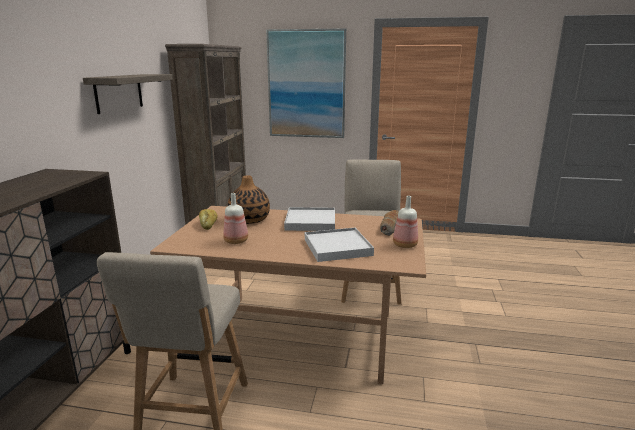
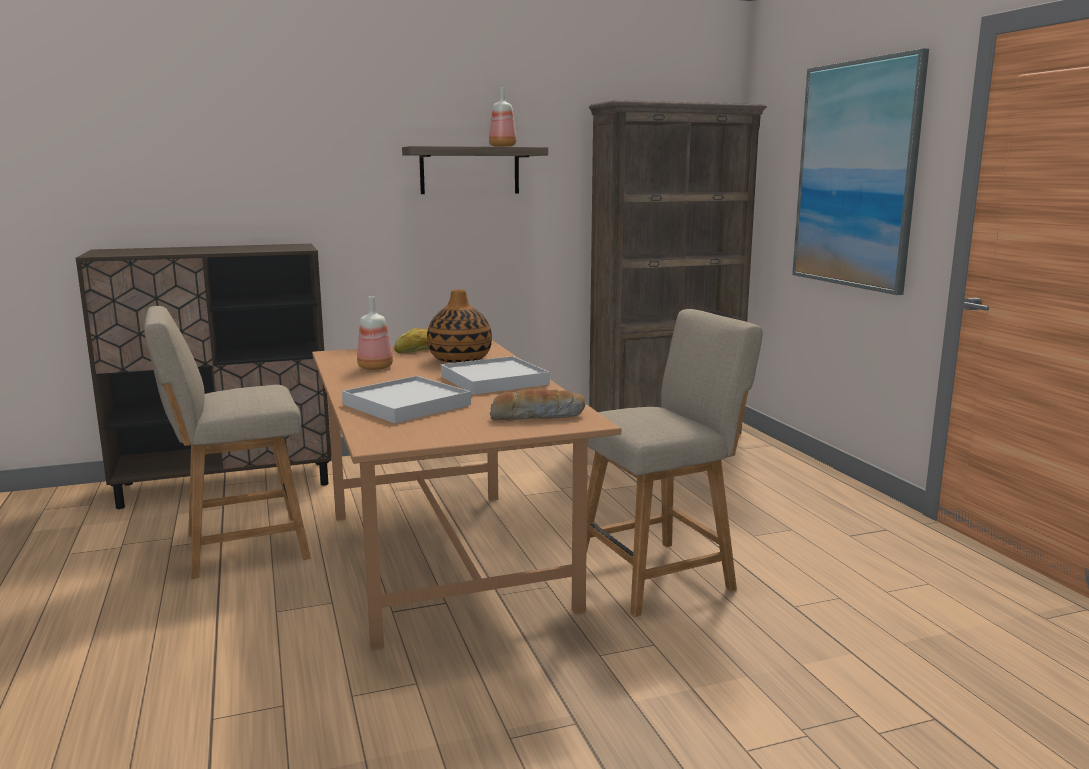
camera: 60 degrees right, 5 degrees down
(404, 245) = (461, 432): bottle -> bottle (501, 146)

